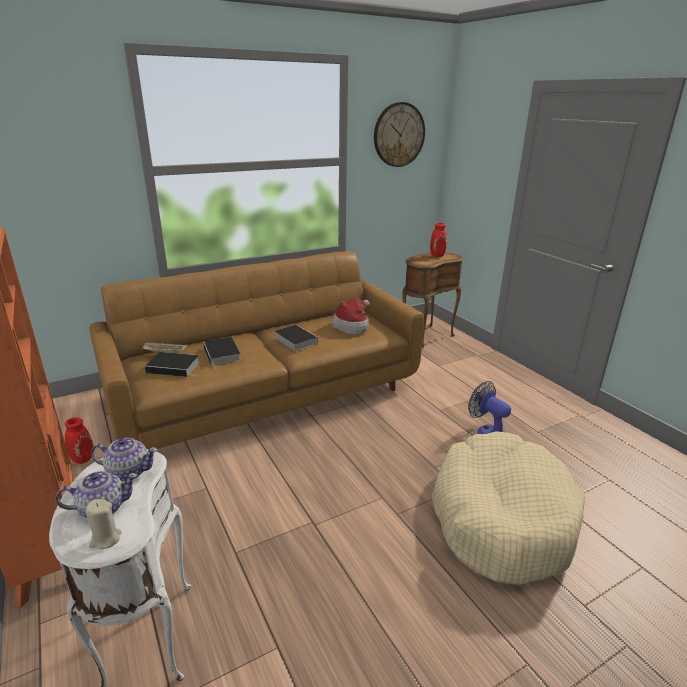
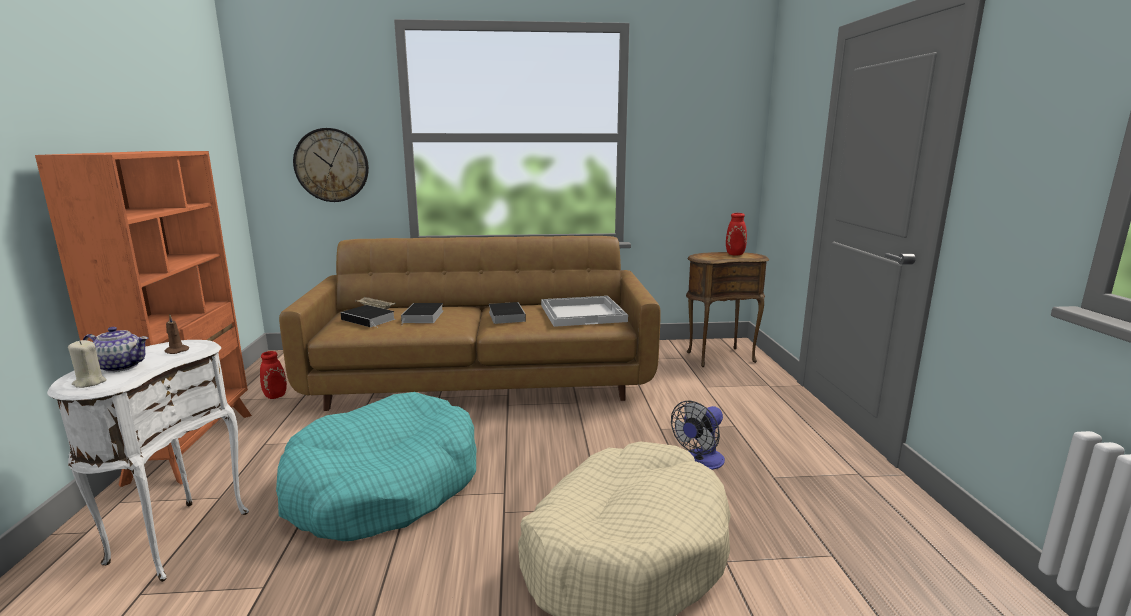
camera: 25 degrees right, 10 degrees down
(128, 471) = (176, 351): teapot -> brown candle
(284, 521) = (384, 486): none -> turquoise dog bed
(352, 326) = (583, 313): hat -> white tray
(399, 135) = (696, 110): wall clock -> wall clock (331, 165)
(487, 431) = (700, 462): fan -> fan turned 120 degrees counterclockwise

